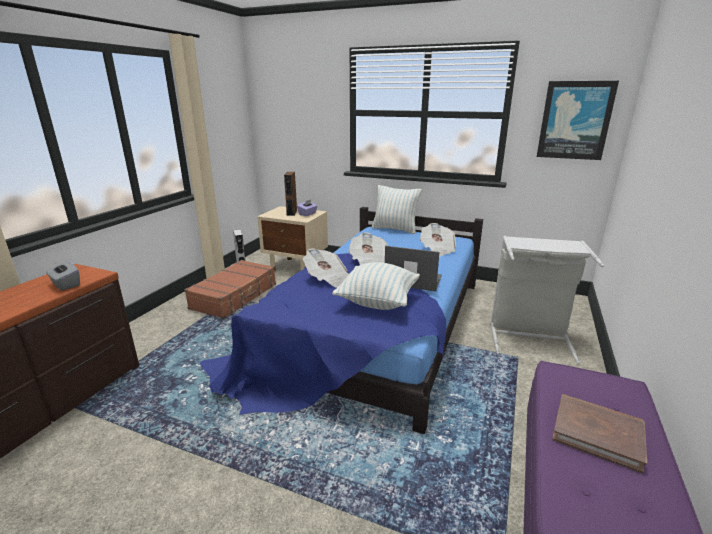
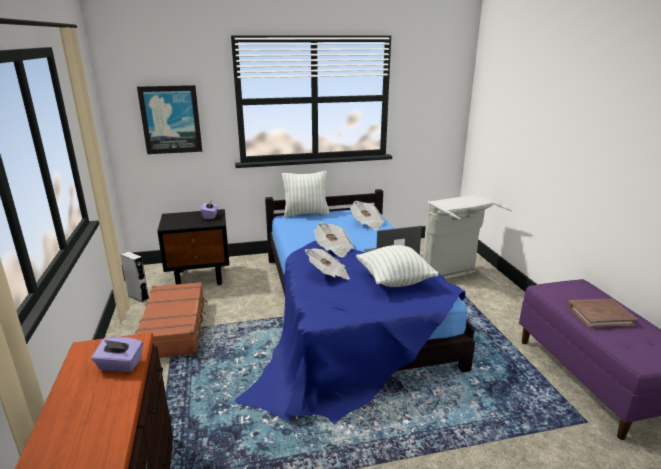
camera: 35 degrees left, 0 degrees up
(65, 284) = (120, 365): grey tissue box -> purple tissue box
(291, 213) = (190, 218): brown speaker -> none
(296, 267) = (200, 277): beige nightstand -> black nightstand
(575, 120) = (436, 99): picture -> picture (171, 119)

